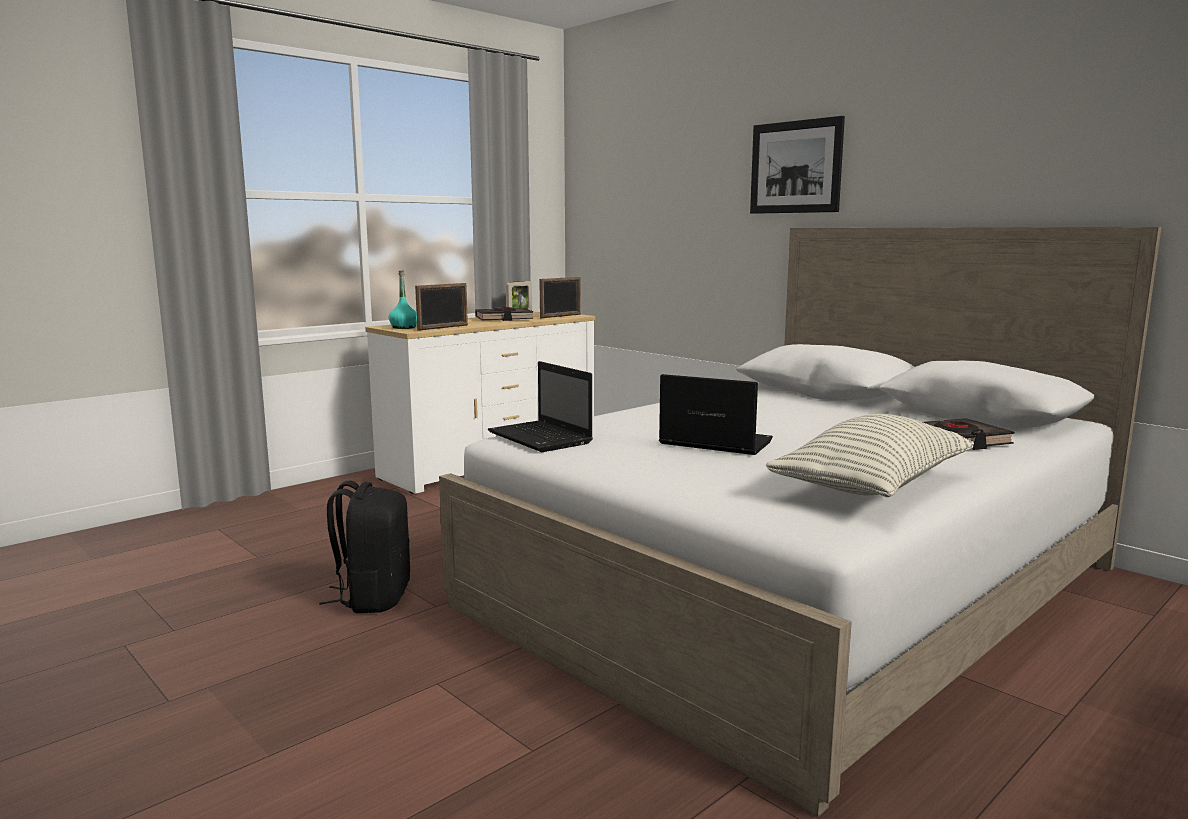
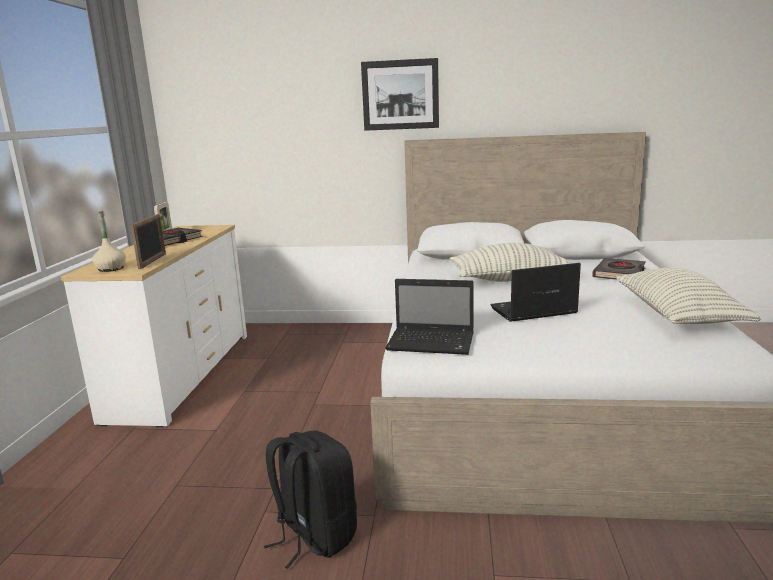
camera: 40 degrees left, 5 degrees up
(403, 327) = (111, 269): turquoise bottle -> beige bottle
(560, 316) = (210, 229): picture frame -> none
(788, 417) = (509, 279): none -> pillow

